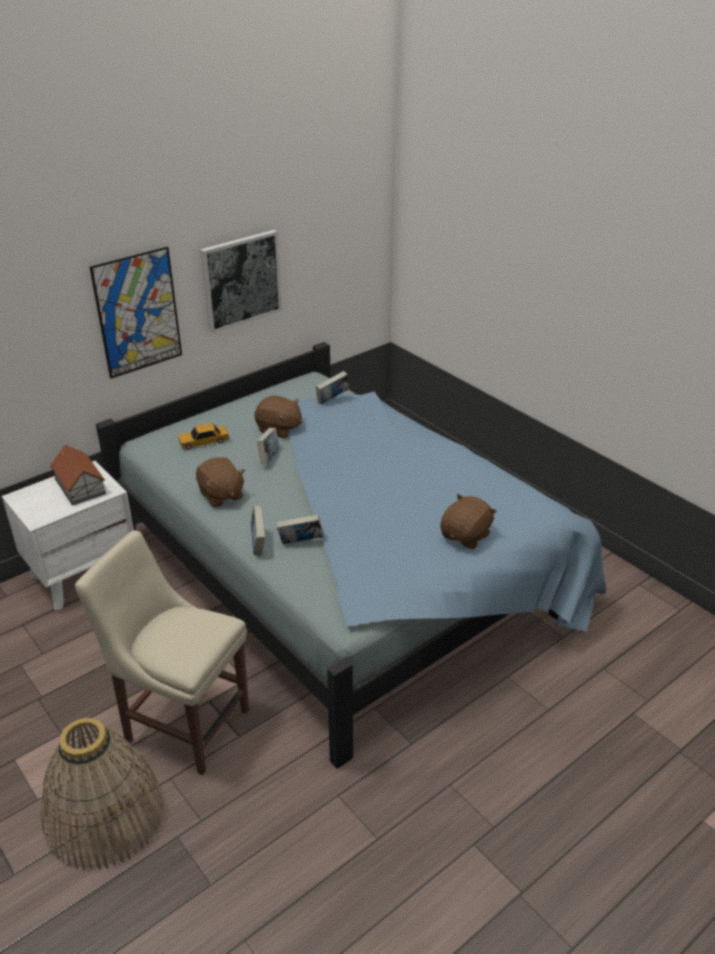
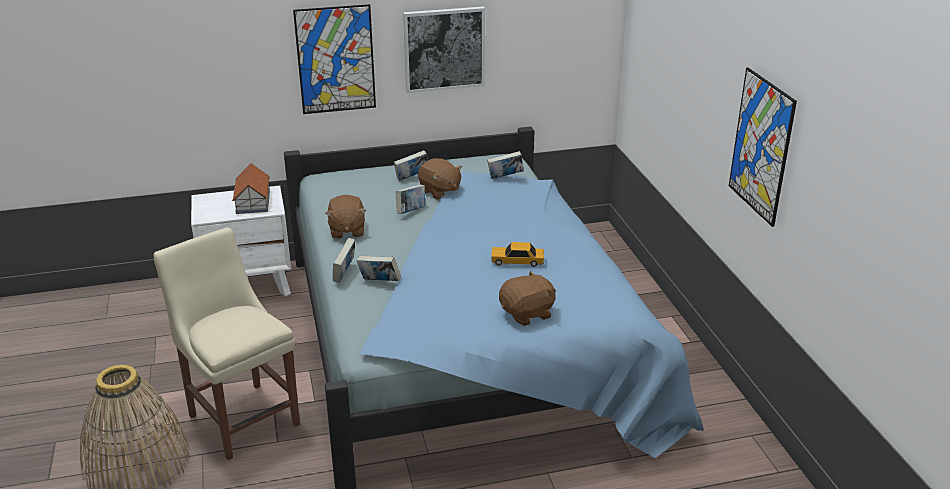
camera: 25 degrees right, 5 degrees down
(204, 442) = (368, 187): toy car -> toy car (517, 261)
(239, 420) = (412, 178): none -> book
(617, 328) = (761, 146): none -> picture

